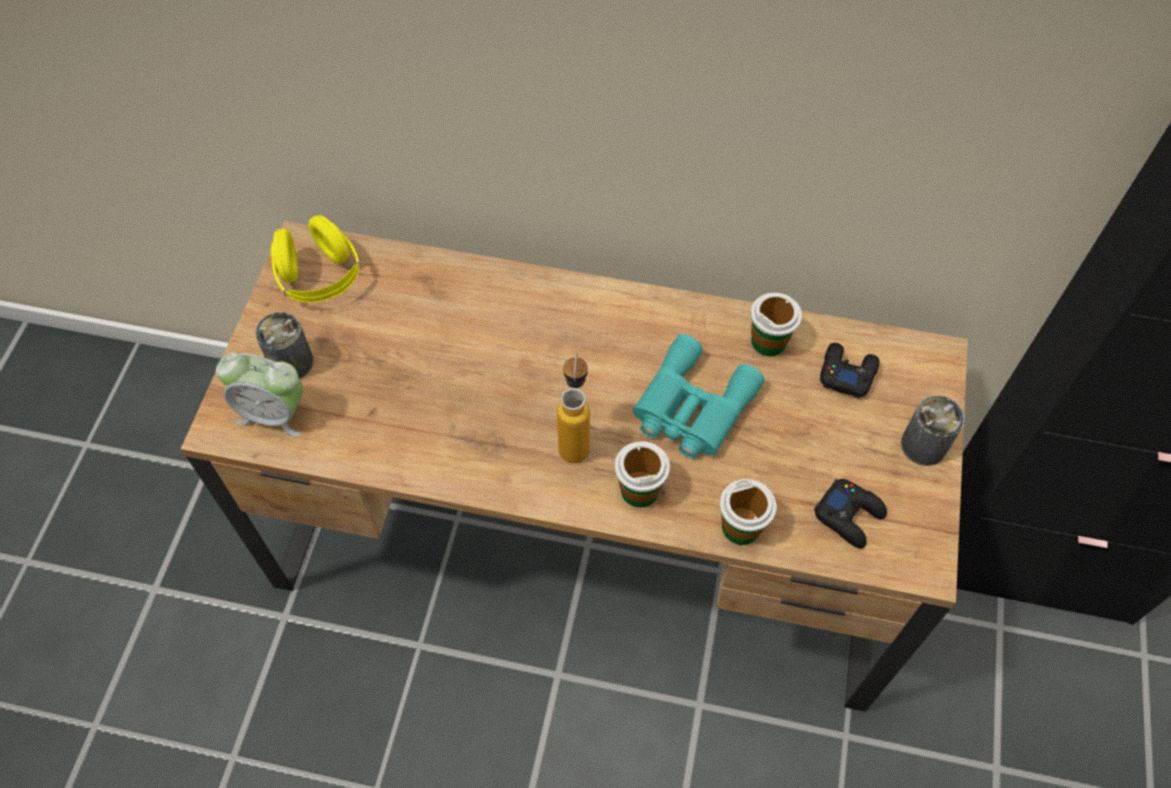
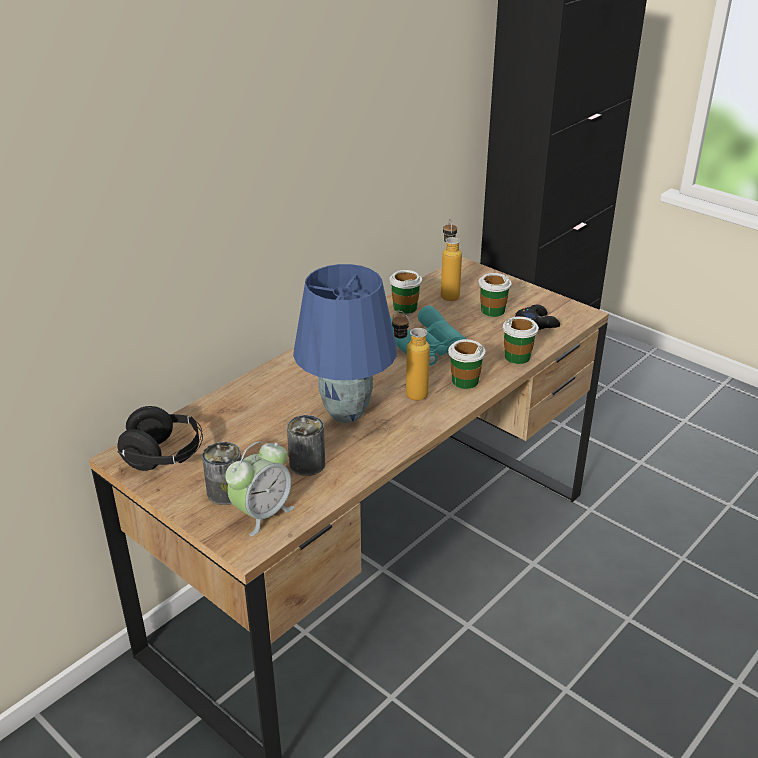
camera: 60 degrees left, 25 degrees down
(319, 278) = (164, 456): yellow headphones -> black headphones
(491, 398) = (347, 413): none -> blue table lamp
(840, 446) = (492, 311): none -> cup
(846, 373) = (448, 293): black game controller -> bottle
(923, 445) = (512, 289): can -> can (307, 464)

